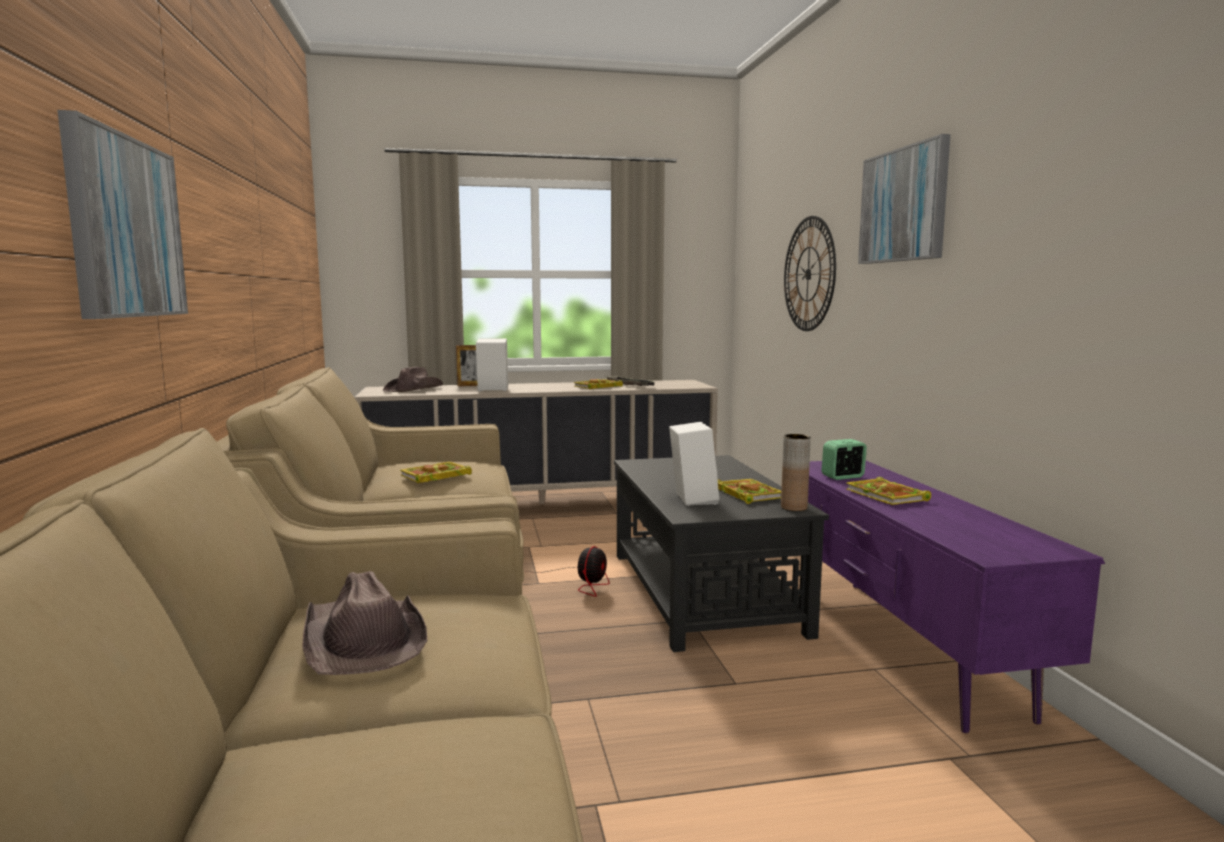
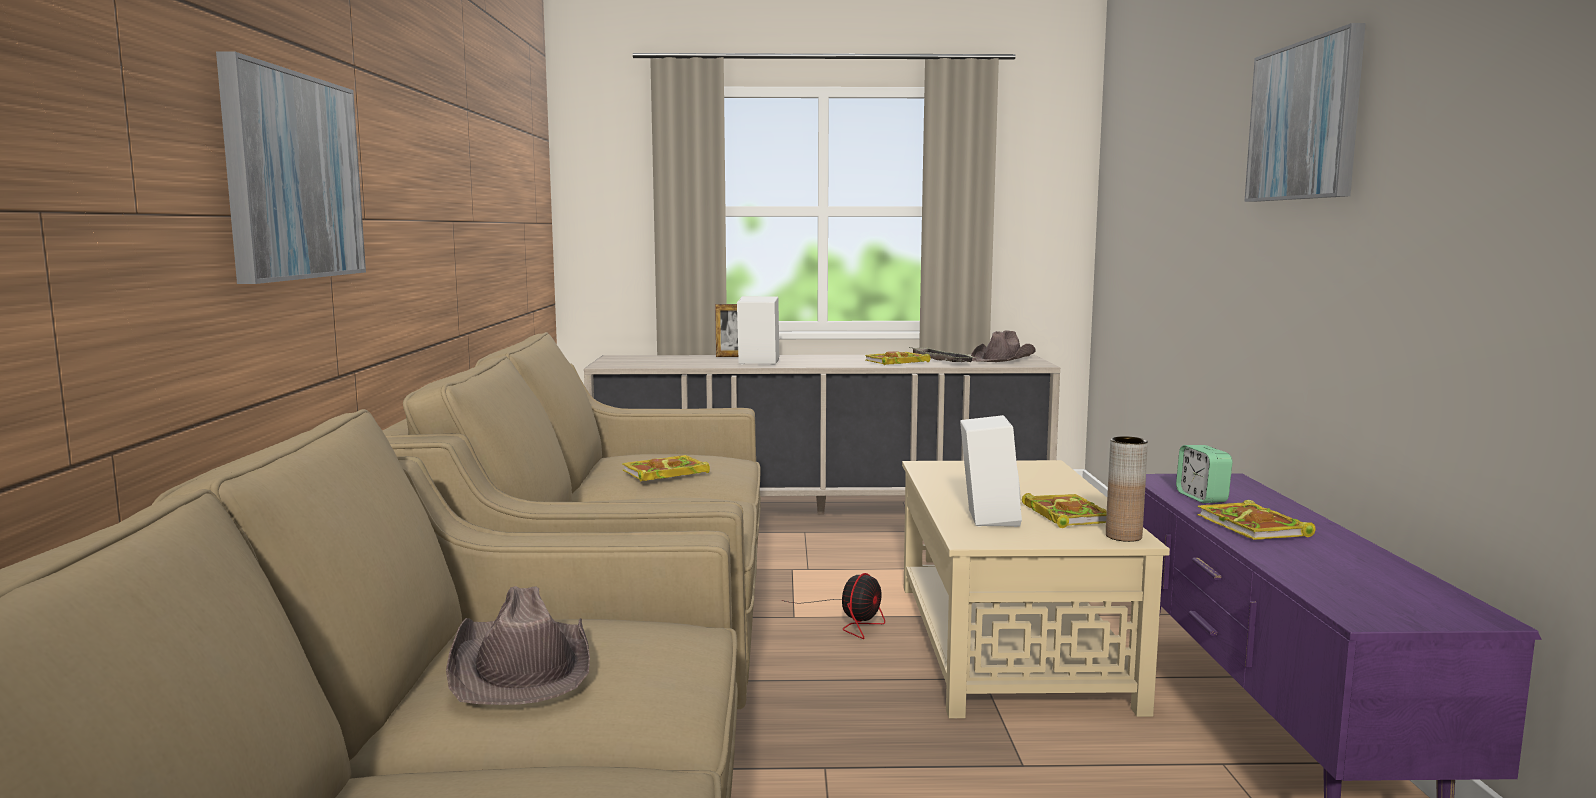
camera: 10 degrees right, 0 degrees up
(414, 389) = (660, 360): brown hat -> brown hat (1003, 359)
(703, 591) = (1009, 642): black coffee table -> beige coffee table
(808, 274) = (1185, 213): wall clock -> none
(843, 477) = (1202, 497): alarm clock -> alarm clock turned 90 degrees counterclockwise

